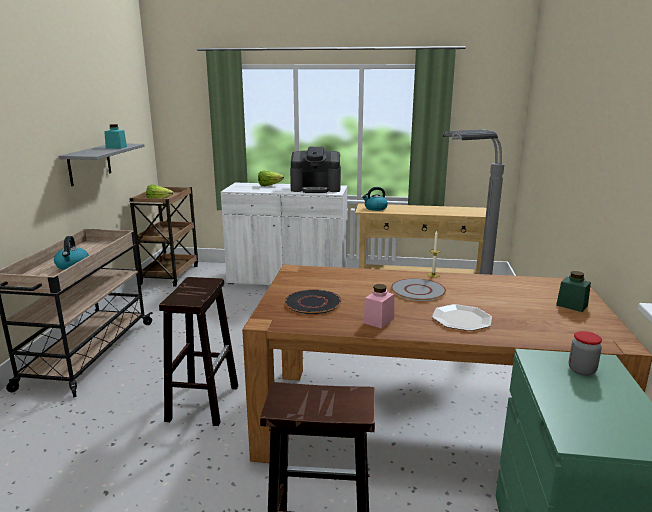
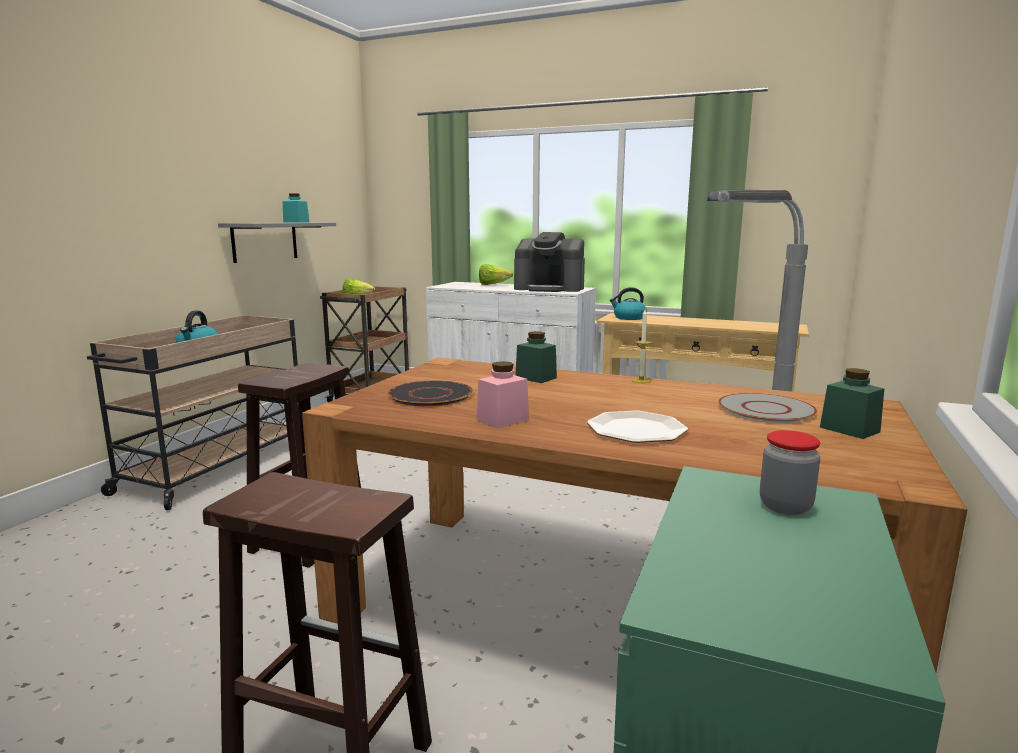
camera: 15 degrees right, 5 degrees down
(366, 279) = (536, 378): none -> green jar
(417, 290) = (598, 394): grey plate -> grey plate (765, 409)

